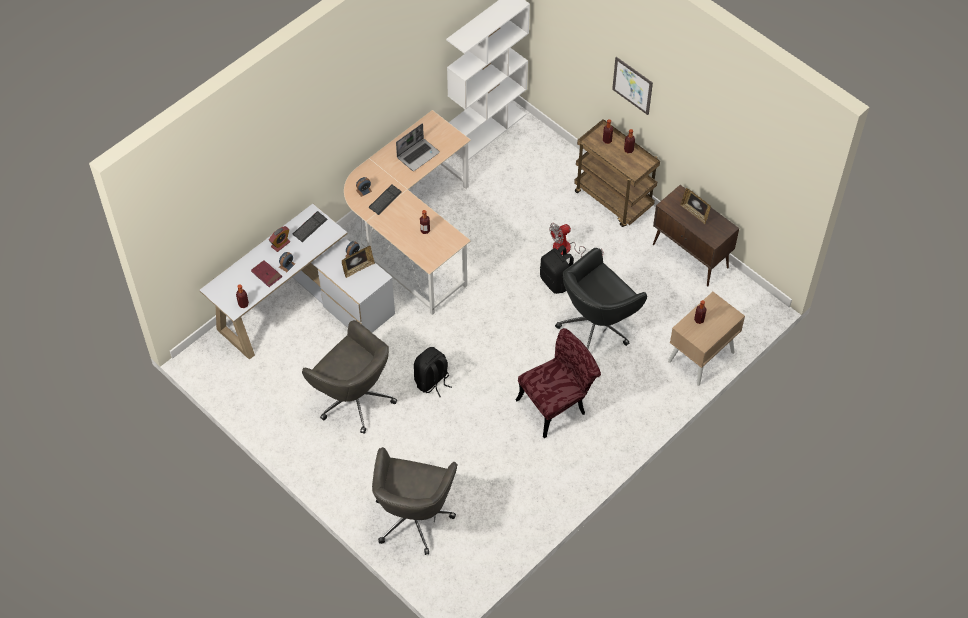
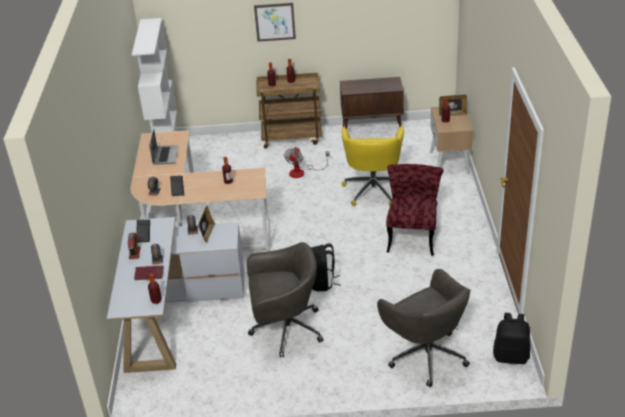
camera: 45 degrees left, 20 degrees down
(556, 281) = (319, 188): black backpack -> black backpack (511, 356)
(597, 325) = (373, 189): black office chair -> yellow office chair
(694, 212) = (367, 85): picture frame -> picture frame (452, 114)

